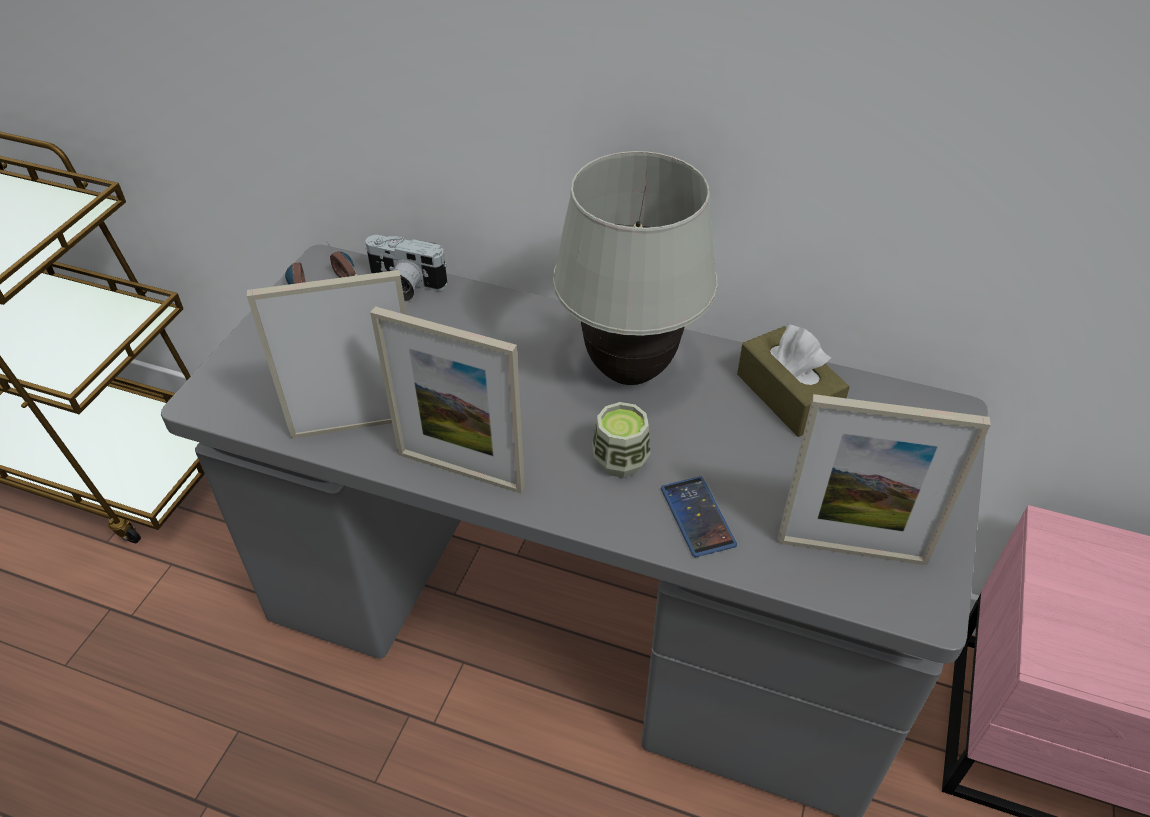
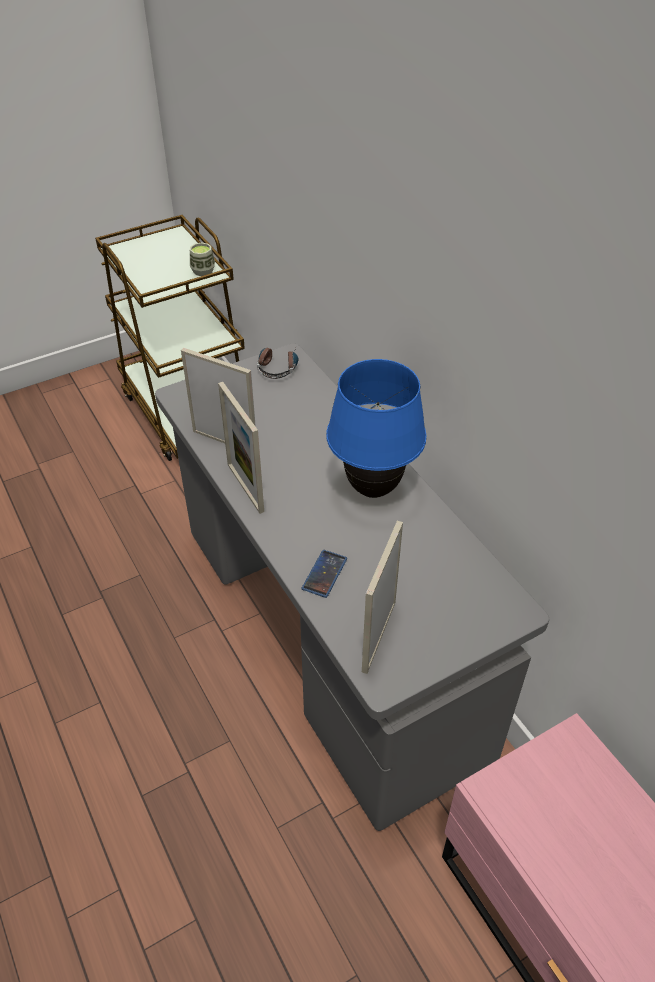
camera: 40 degrees right, 0 degrees up
(404, 286) = (313, 386): camera -> none
(620, 460) = (319, 527): cup -> cup (203, 271)
(629, 372) = (372, 489): white table lamp -> blue table lamp
(787, 396) = (439, 548): brown tissue box -> none
(851, 550) = (378, 636): picture frame -> picture frame turned 60 degrees clockwise

